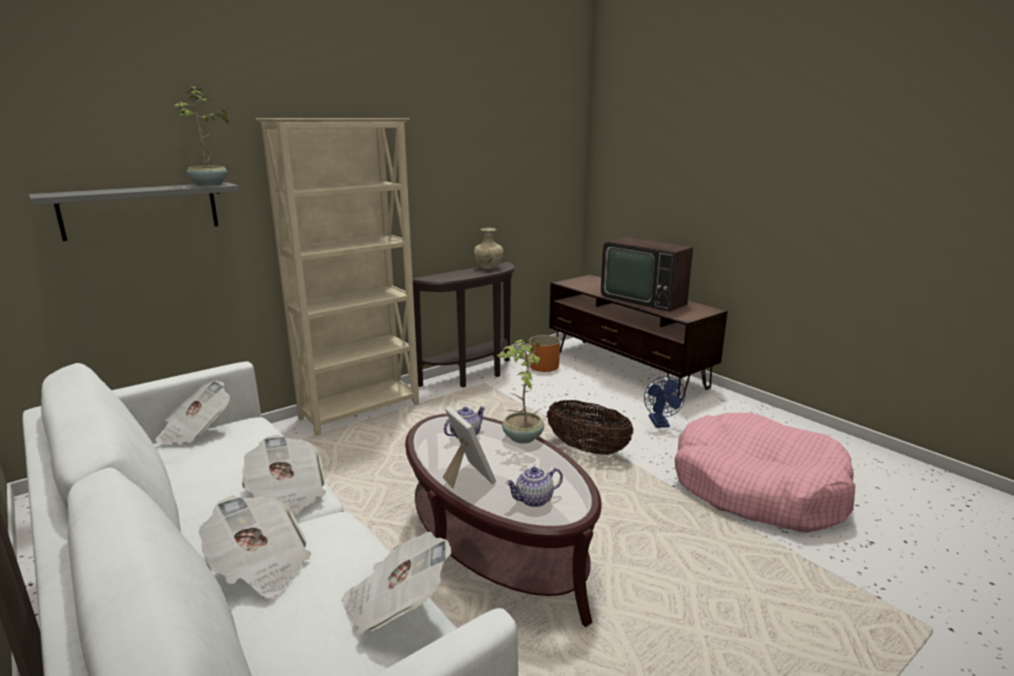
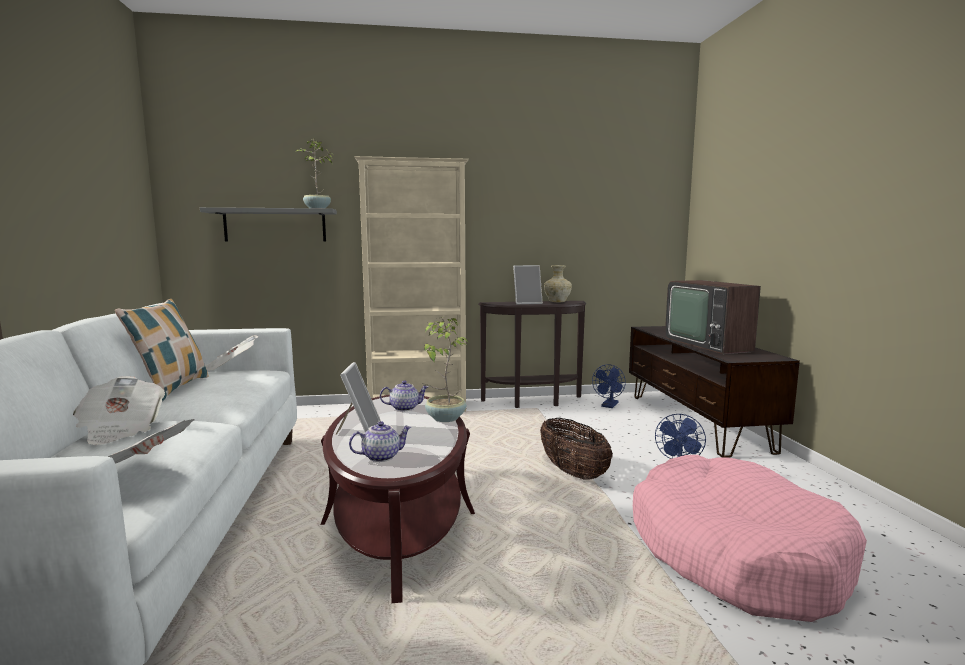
camera: 30 degrees right, 10 degrees down
(180, 485) = (172, 388): none -> pillow
(287, 494) = (216, 406): newspaper -> none
(464, 274) = (527, 303): none -> picture frame
(534, 500) = (381, 456): teapot -> teapot turned 150 degrees clockwise
(544, 366) = (609, 406): orange planter -> blue fan

